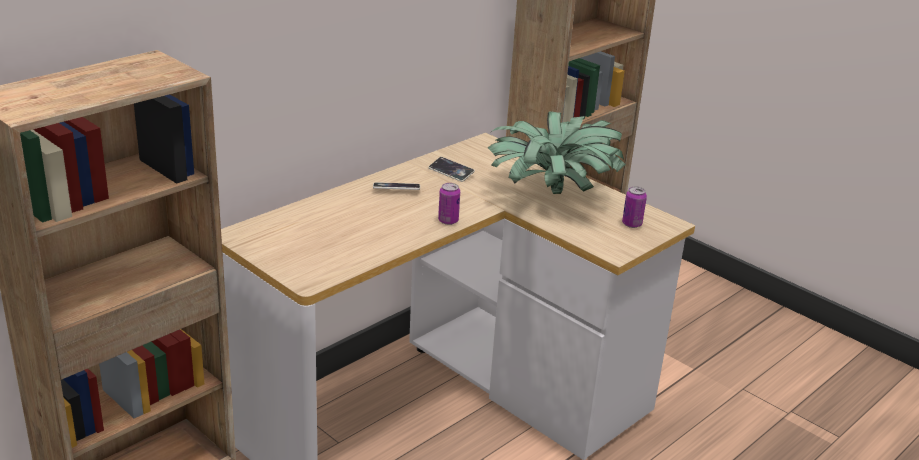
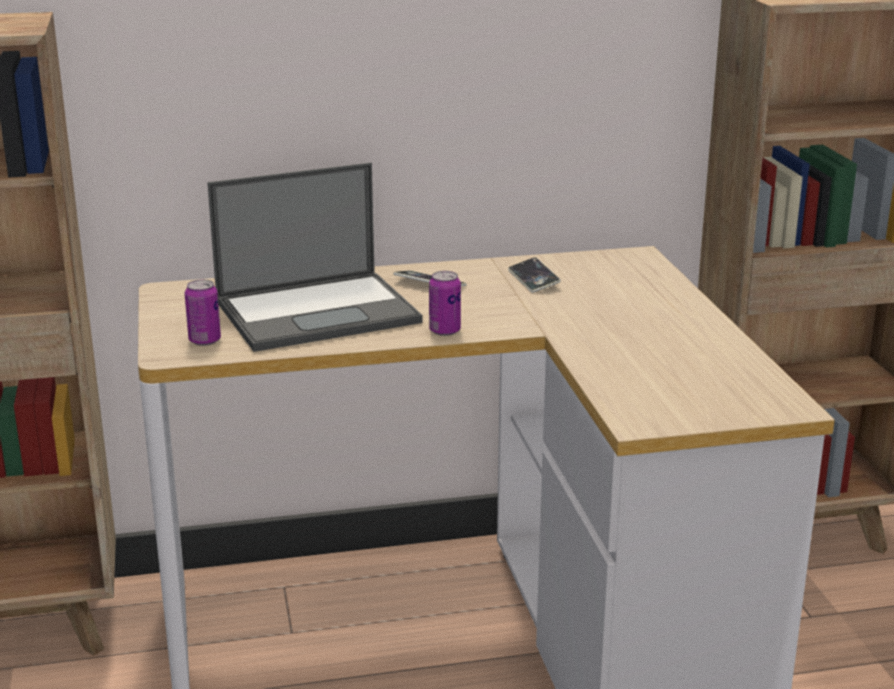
camera: 35 degrees right, 5 degrees down
(358, 226) = (319, 311): none -> laptop
(552, 195) = (642, 333): potted plant -> none
(632, 224) = (721, 393): can -> can (205, 340)

